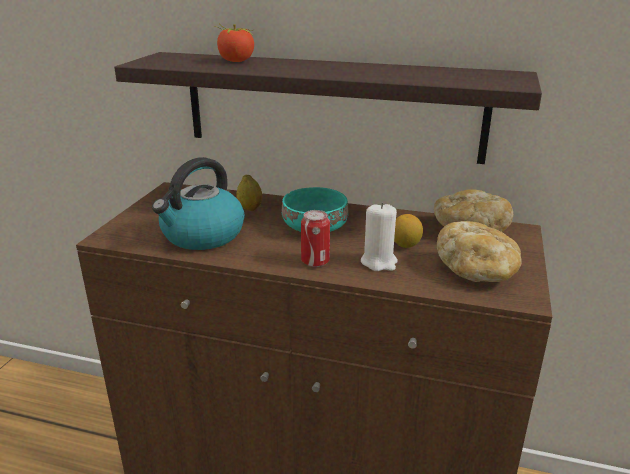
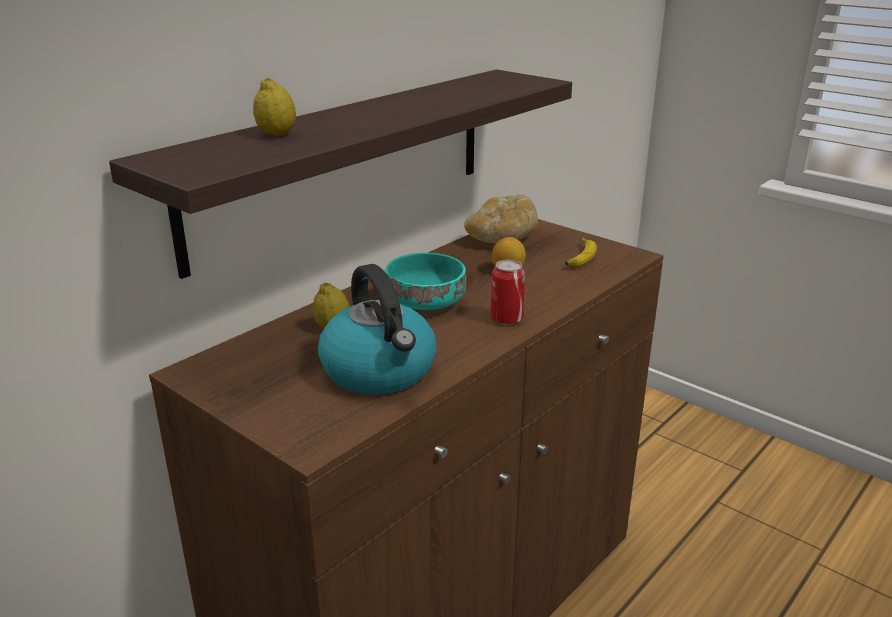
camera: 65 degrees left, 0 degrees up
(236, 61) = (276, 134): tomato -> lemon
(379, 262) = (532, 290): white candle -> none
(477, 271) = (579, 257): bread -> banana

